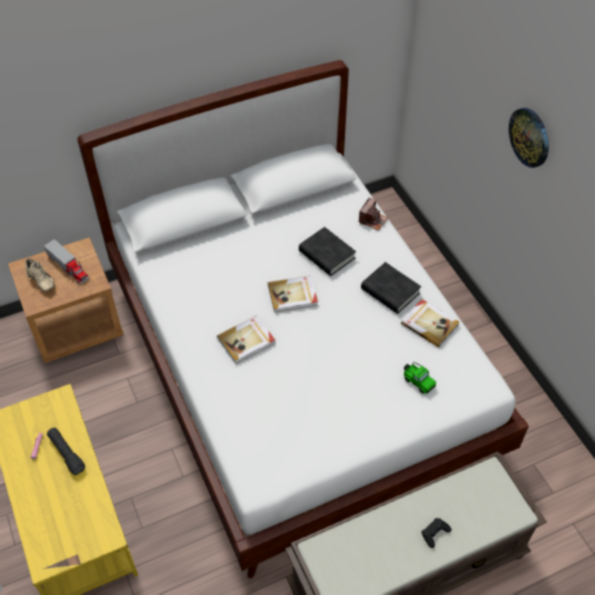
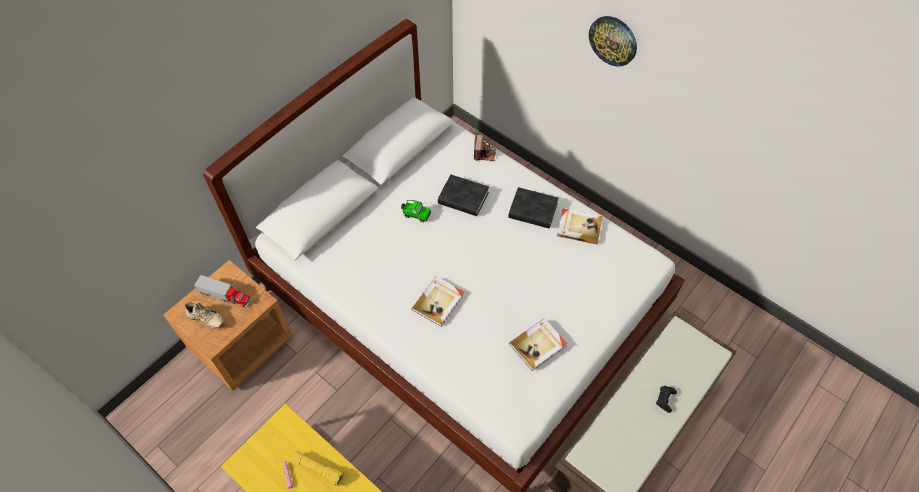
camera: 25 degrees left, 5 degrees up
(66, 454) = (318, 469): black flashlight -> yellow flashlight
(293, 295) = (455, 245): book -> book (538, 345)
(417, 381) = (597, 280): toy car -> toy car (415, 214)

